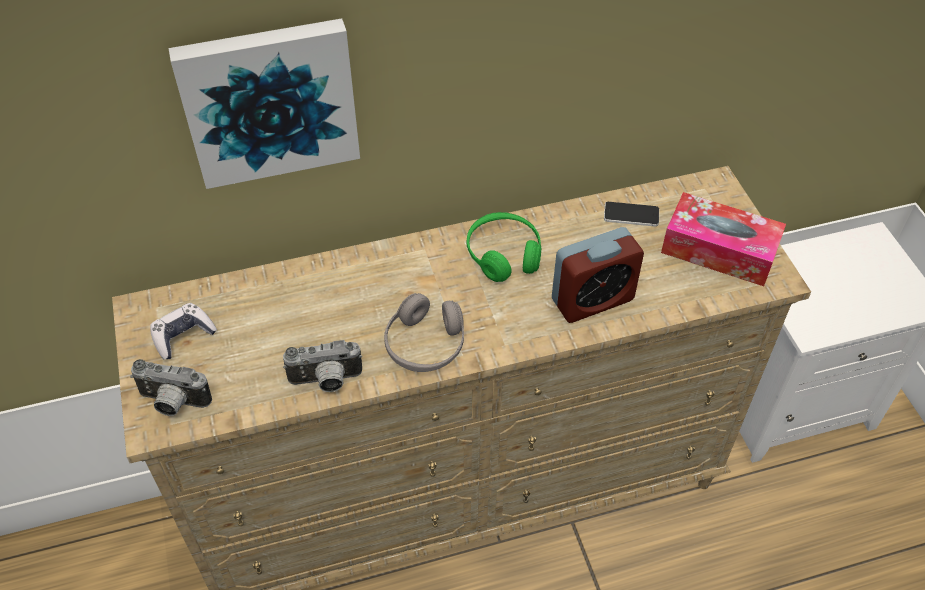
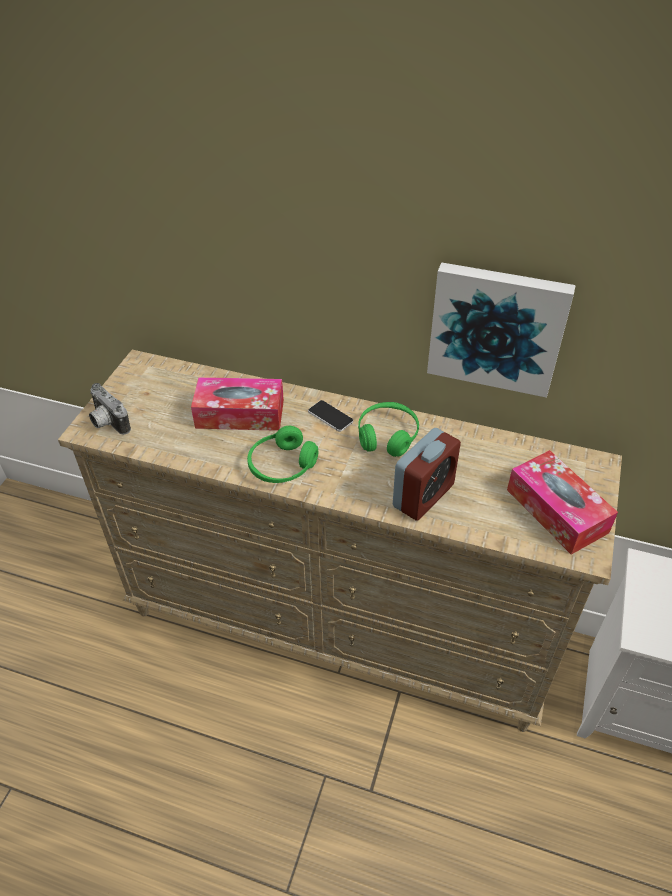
camera: 35 degrees right, 5 degrees down
(183, 336) = (148, 389): game controller -> none
(269, 100) = (246, 243): picture -> picture (497, 327)
(324, 310) = (240, 414): none -> tissue box
(326, 381) = (201, 456): camera -> none
(425, 344) = (282, 466): grey headphones -> green headphones
(592, 300) = (423, 496): alarm clock -> alarm clock turned 60 degrees counterclockwise
(631, 215) = (507, 453): phone -> phone (330, 416)

